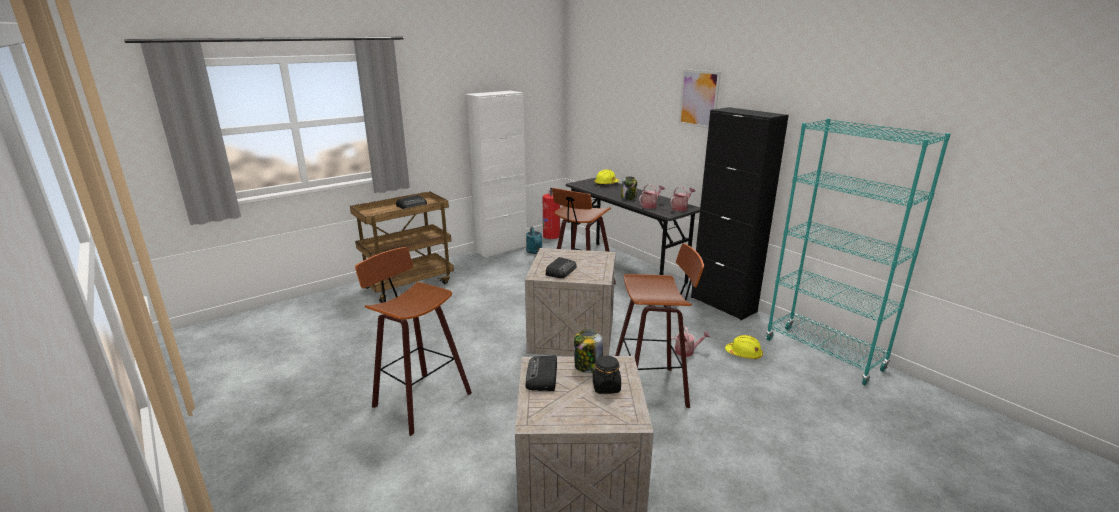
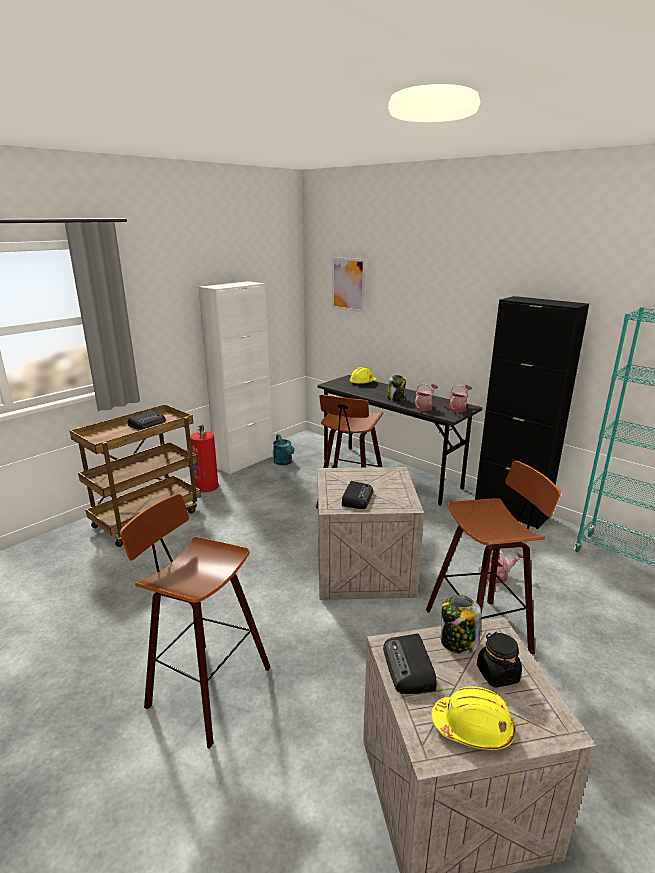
camera: 10 degrees left, 0 degrees up
(551, 235) = (295, 441): fire extinguisher -> fire extinguisher (207, 486)
(699, 99) = (474, 287): picture -> picture (348, 284)
(744, 354) = (560, 572): yellow hard hat -> yellow hard hat (473, 728)

